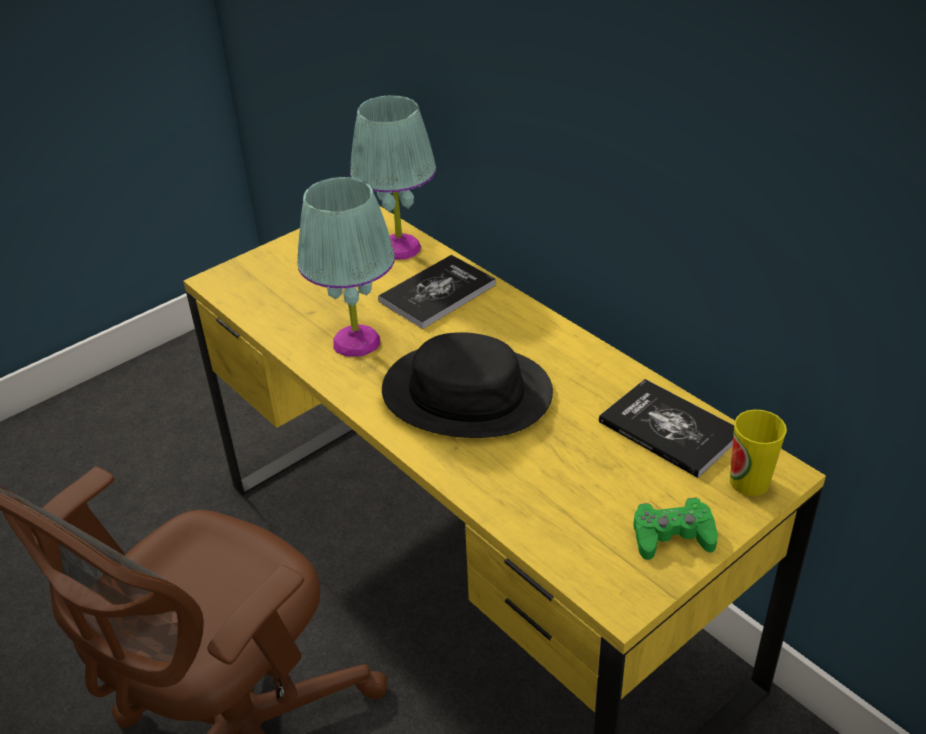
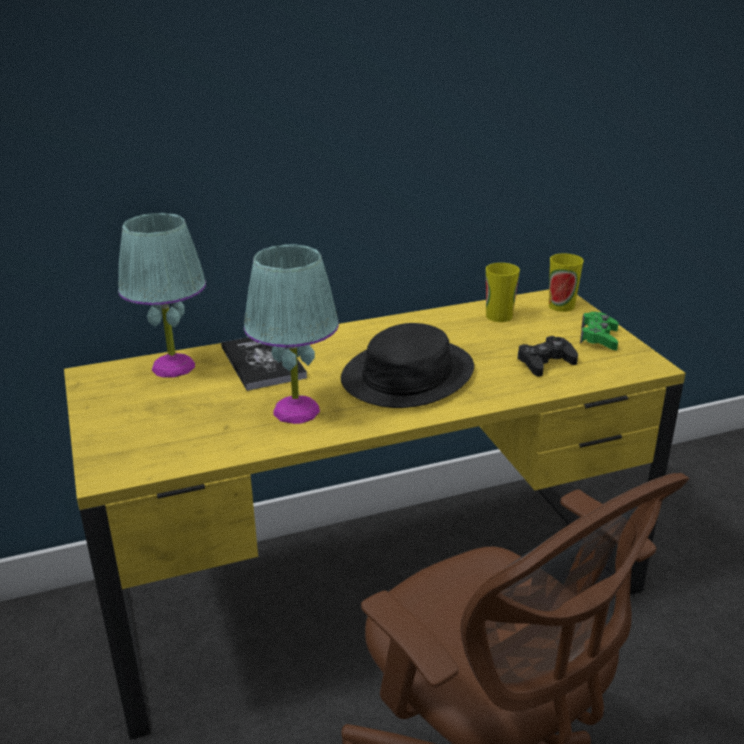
camera: 70 degrees left, 10 degrees down
(564, 496) = (545, 362): none -> black game controller
(669, 429) = (499, 316): book -> cup

